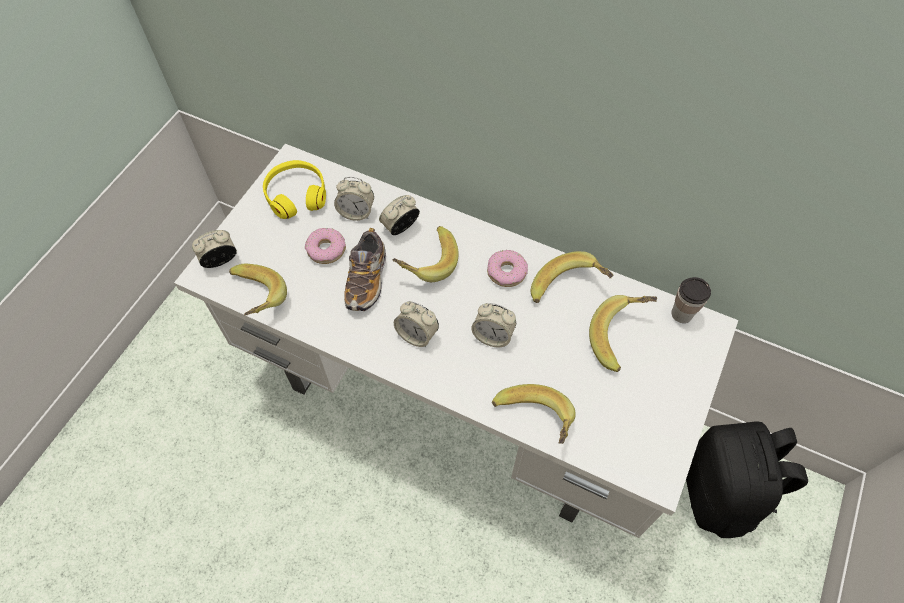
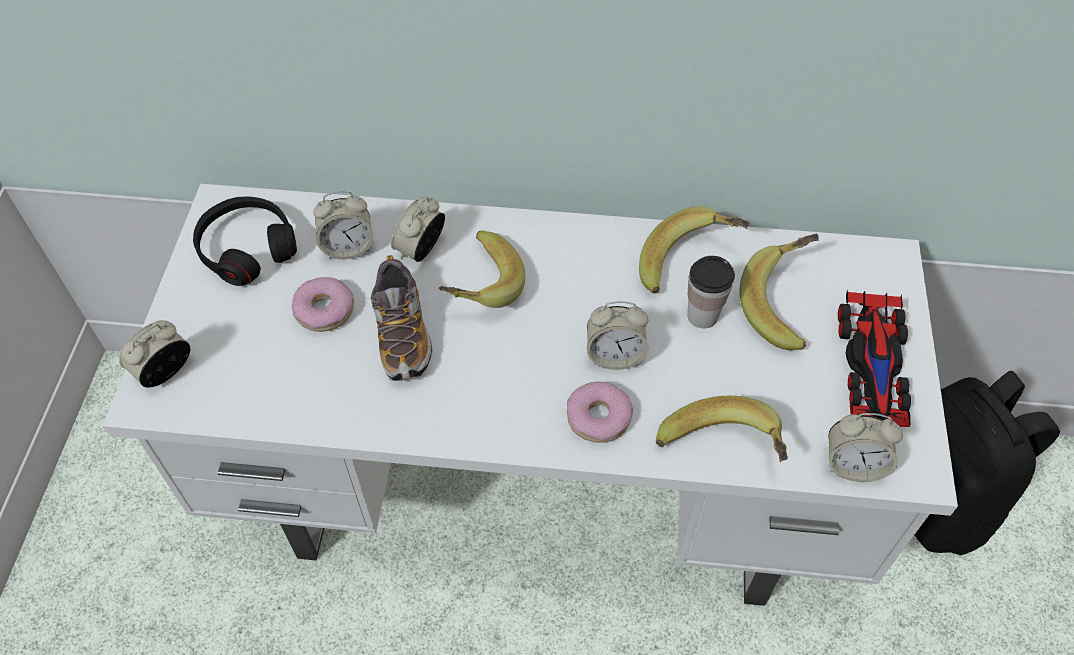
camera: 20 degrees left, 5 degrees down
(255, 300) = (245, 412): banana -> none
(296, 195) = (247, 248): yellow headphones -> black headphones
(417, 335) = (508, 386): alarm clock -> alarm clock (853, 464)
(506, 272) = (595, 266): donut -> donut (598, 417)
(662, 398) = (873, 365): none -> toy car
(682, 314) = (846, 253): cup -> cup (702, 315)

